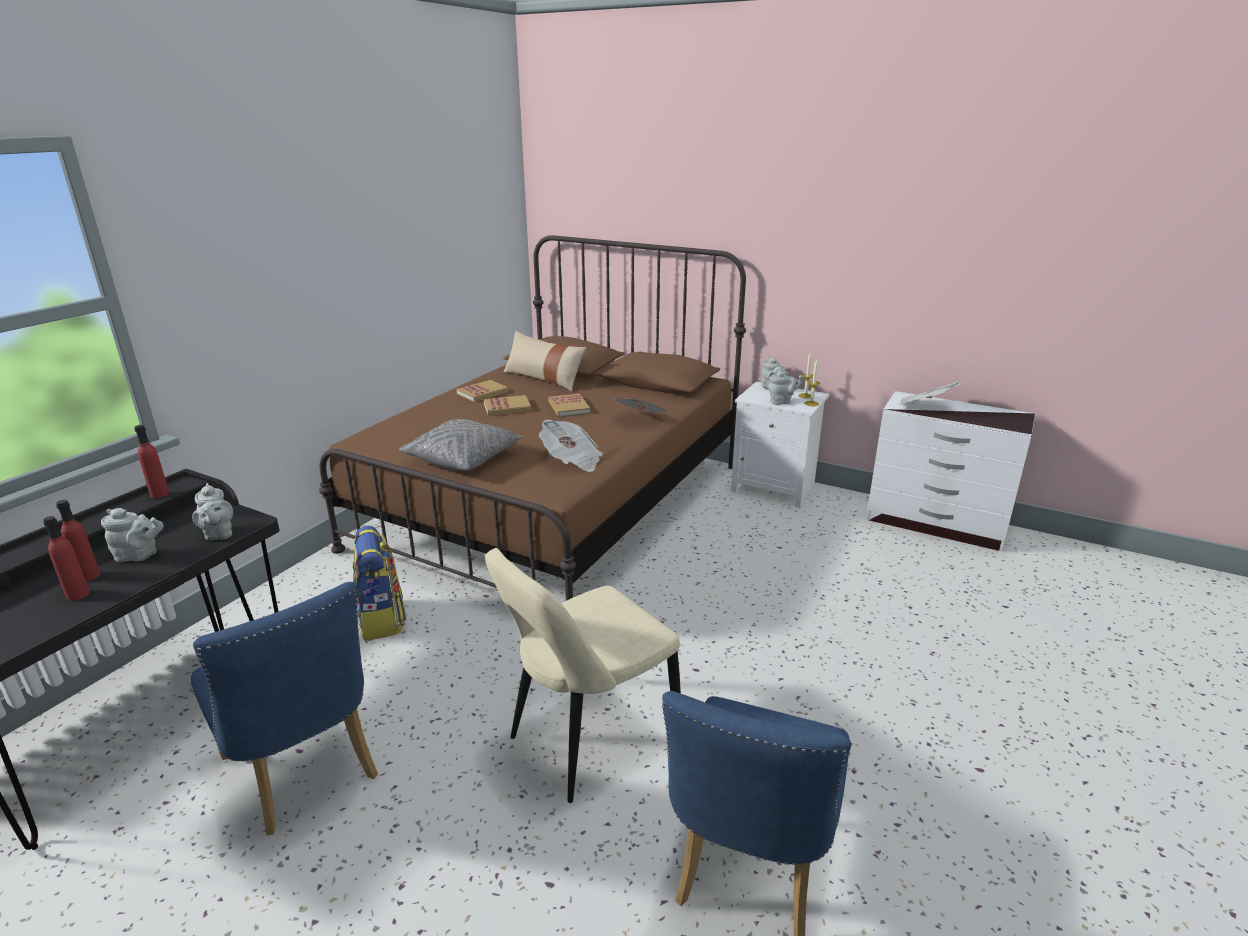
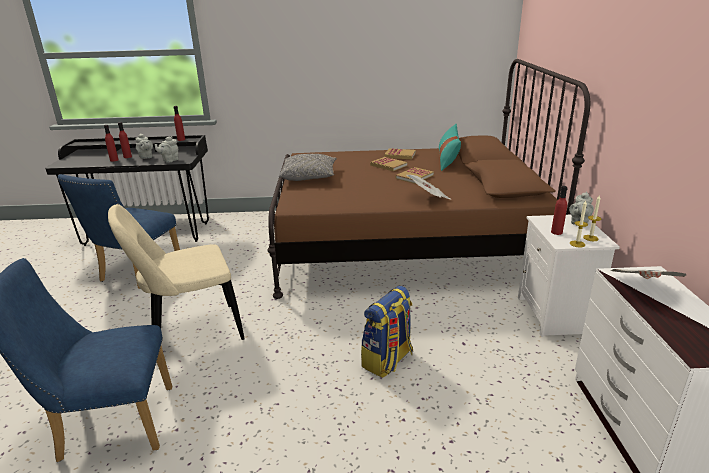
camera: 60 degrees right, 0 degrees up
(382, 619) = (249, 245): backpack -> backpack (388, 360)
(544, 378) = (448, 160): beige pillow -> turquoise pillow
(572, 461) = (338, 198): newspaper -> none
(588, 740) = (191, 334): beige chair -> beige chair turned 45 degrees counterclockwise
(782, 402) = (556, 232): grey teapot -> red bottle

